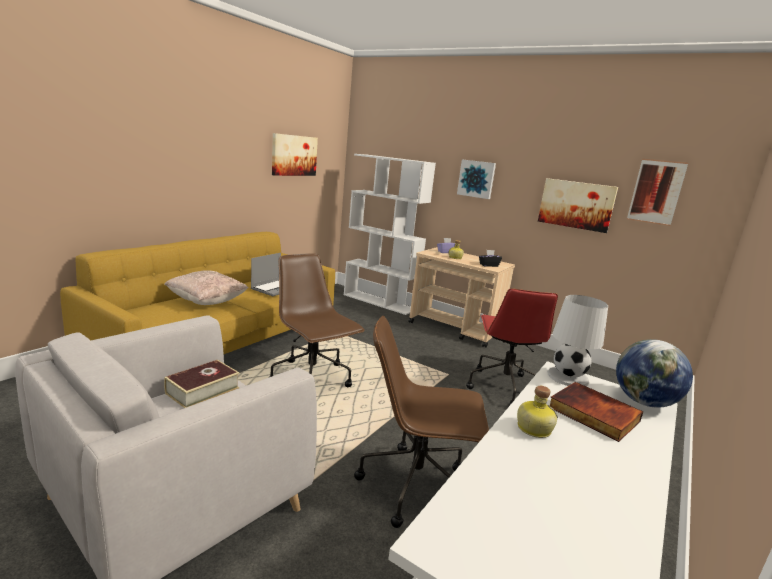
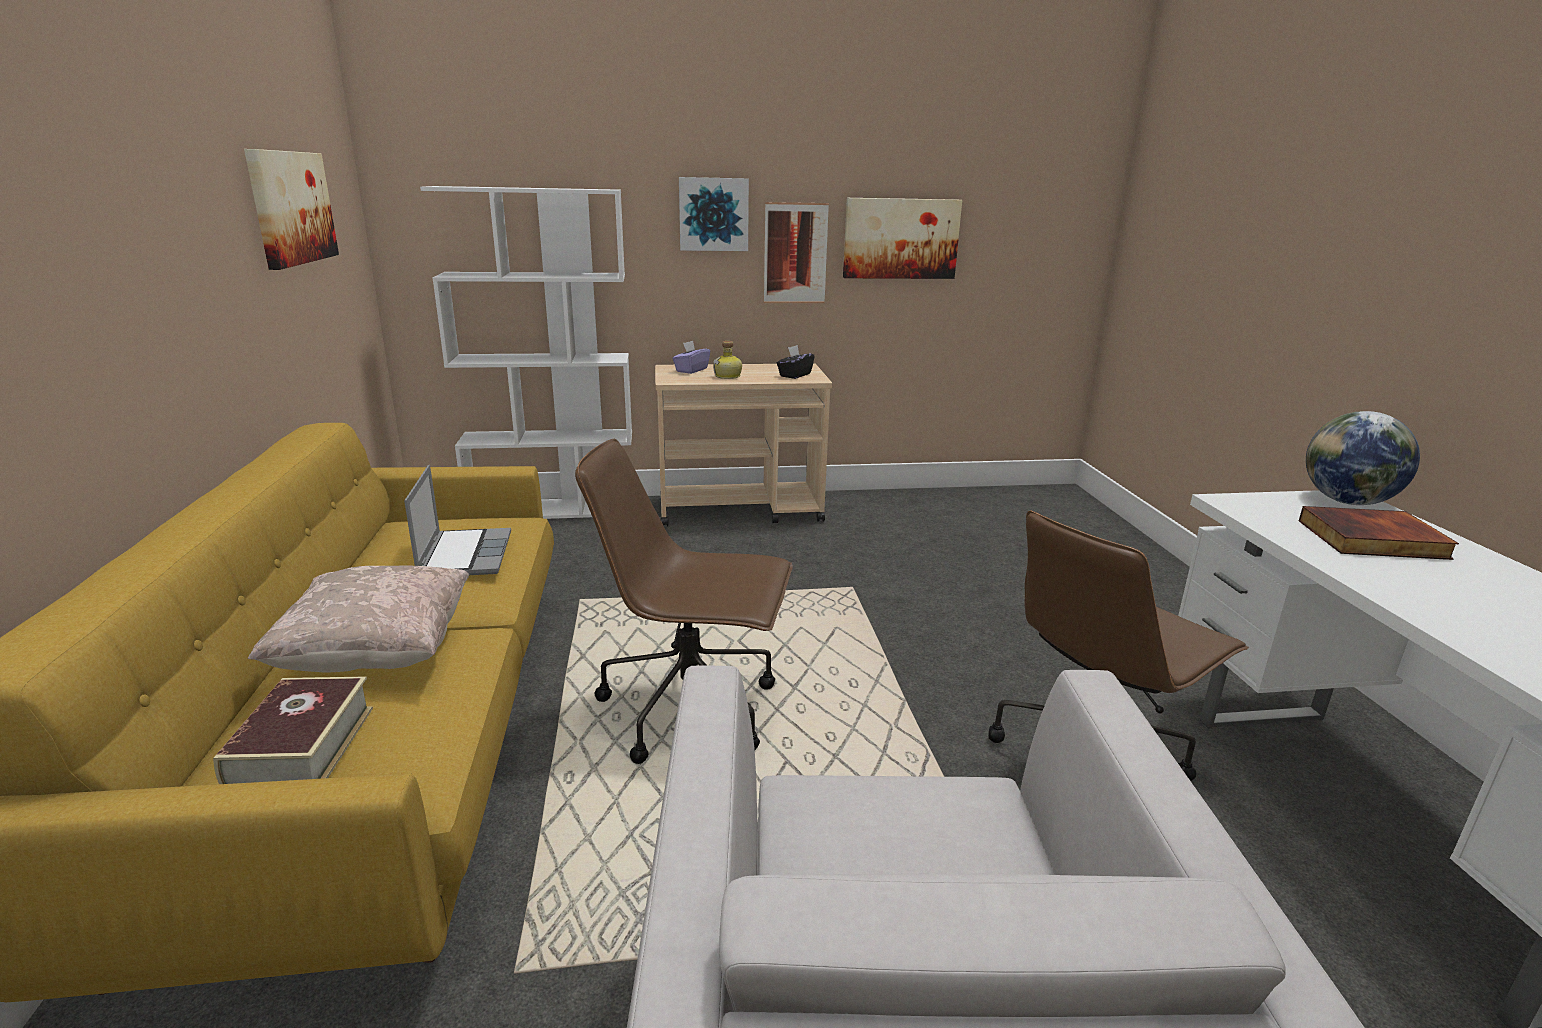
camera: 40 degrees left, 5 degrees up
(202, 390) = (822, 839): book -> book (302, 748)
(503, 387) = (935, 570): red office chair -> none
(532, 428) = (1403, 588): bottle -> none
(567, 377) = (1252, 505): white table lamp -> none
(656, 192) = (1012, 201): picture -> picture (795, 253)

